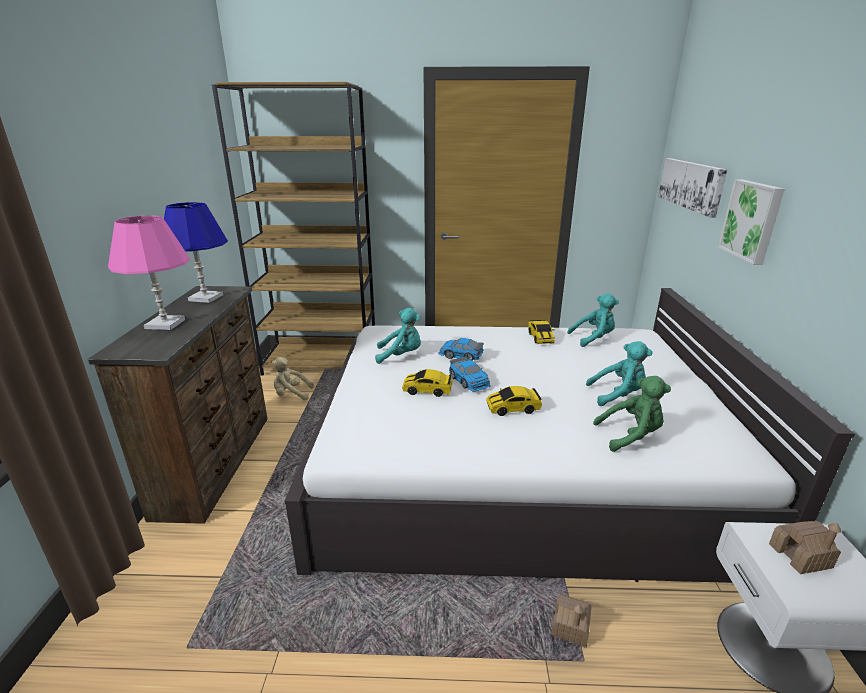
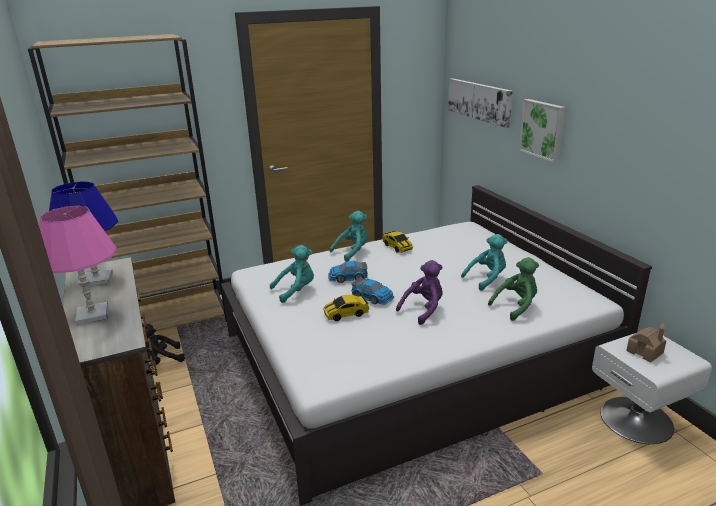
camera: 25 degrees left, 0 degrees up
(291, 394) = (161, 360): beige plush toy -> black plush toy
(513, 408) = (423, 309): toy car -> purple plush toy
(570, 627) = (521, 457): toy house -> none
(593, 338) = (437, 238): turquoise plush toy -> turquoise plush toy (352, 252)

